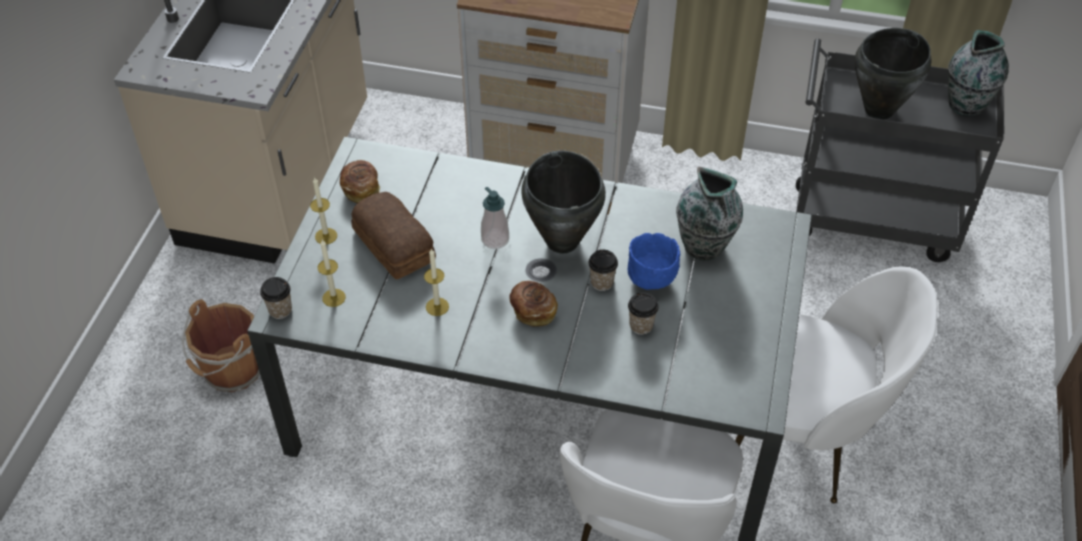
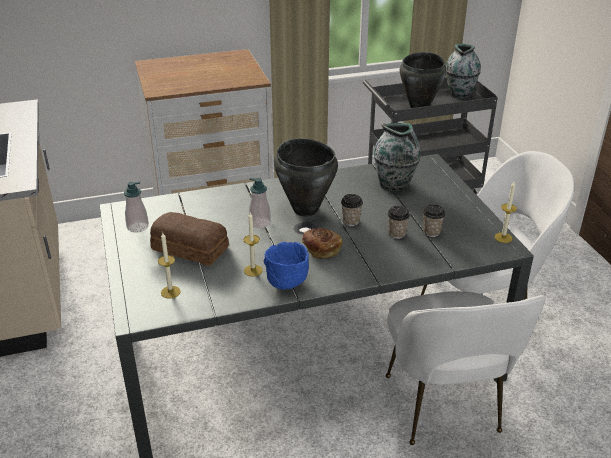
camera: 30 degrees left, 15 degrees down
(231, 371) = (57, 430): brown bucket -> none
(280, 310) = (133, 314): cup -> cup (431, 232)
(326, 236) = (133, 260): candle -> candle (503, 237)
(361, 189) = (137, 227): bread -> soap dispenser
(651, 281) = (380, 211): blue bowl -> blue bowl (287, 284)

